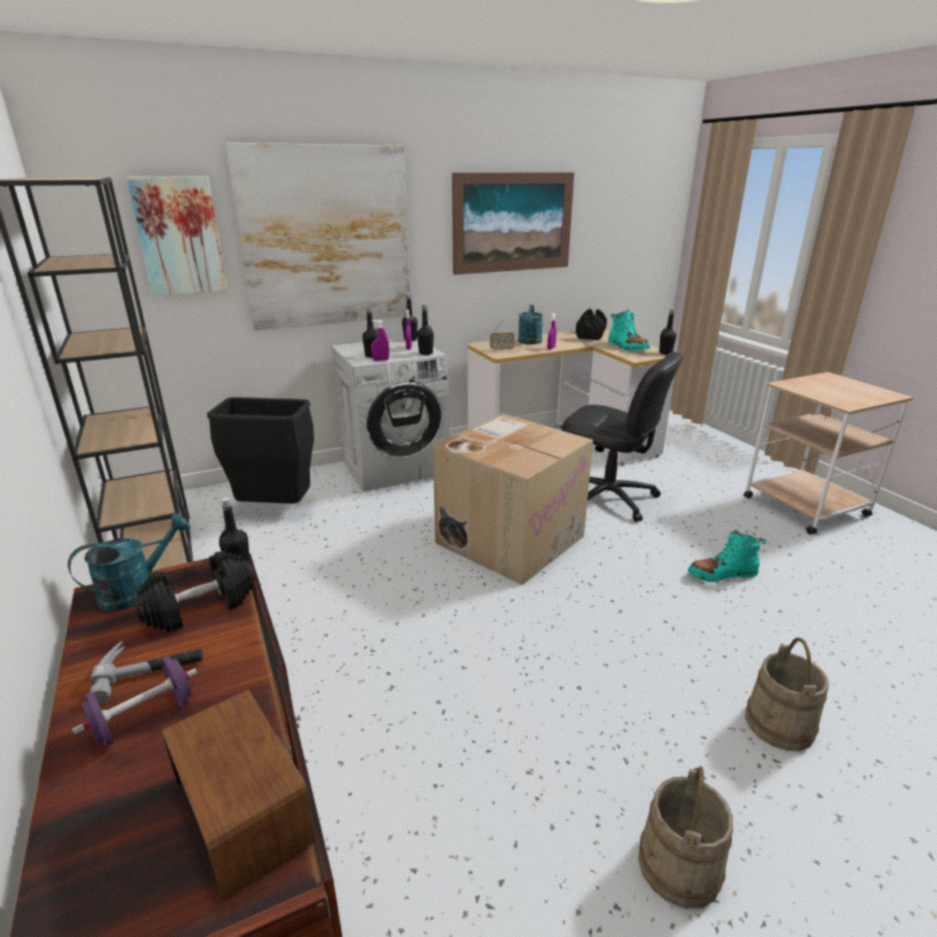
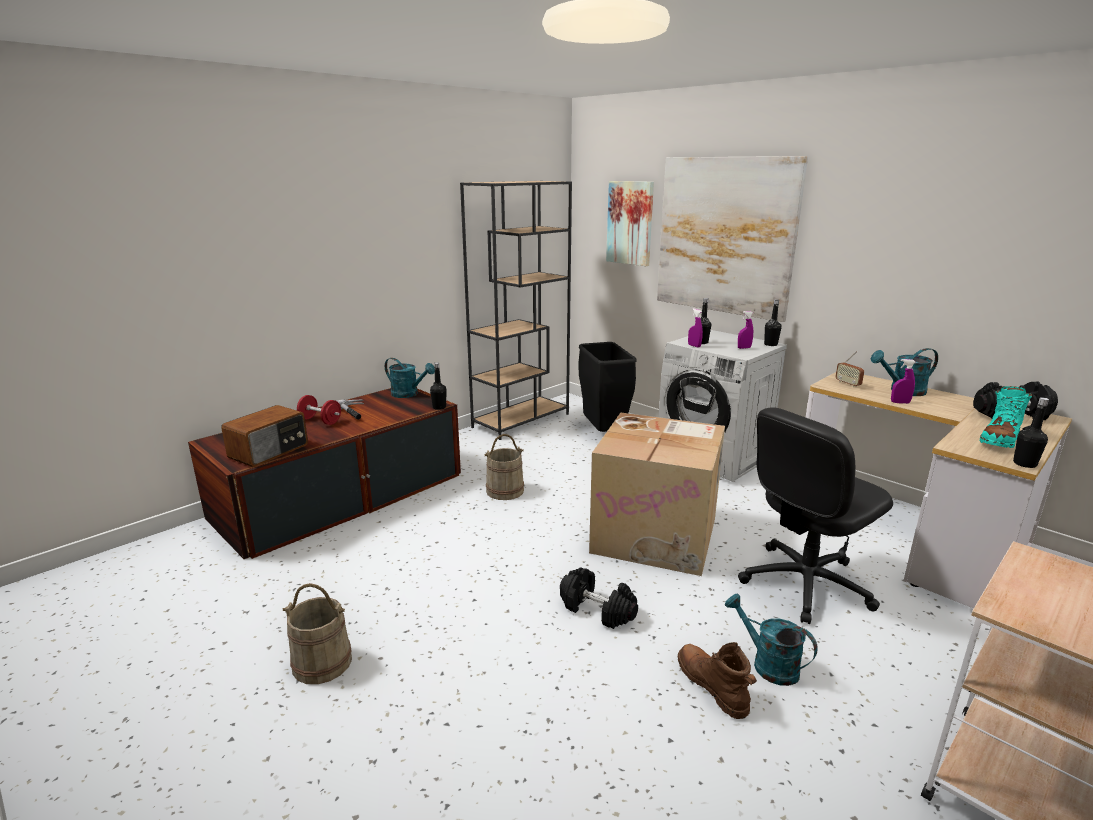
camera: 70 degrees right, 5 degrees down
(144, 719) = (320, 421): purple dumbbell -> red dumbbell
(200, 606) = (400, 409): black dumbbell -> black dumbbell (598, 610)
(426, 353) = (738, 354): black bottle -> none
(513, 223) = (935, 245): picture -> none
(608, 498) = (805, 583): black office chair -> black office chair turned 45 degrees clockwise
(698, 544) = (767, 664): none -> turquoise watering can
(722, 574) = (712, 686): turquoise boot -> brown boot
(780, 724) = (474, 727): beige bucket -> beige bucket (505, 491)

